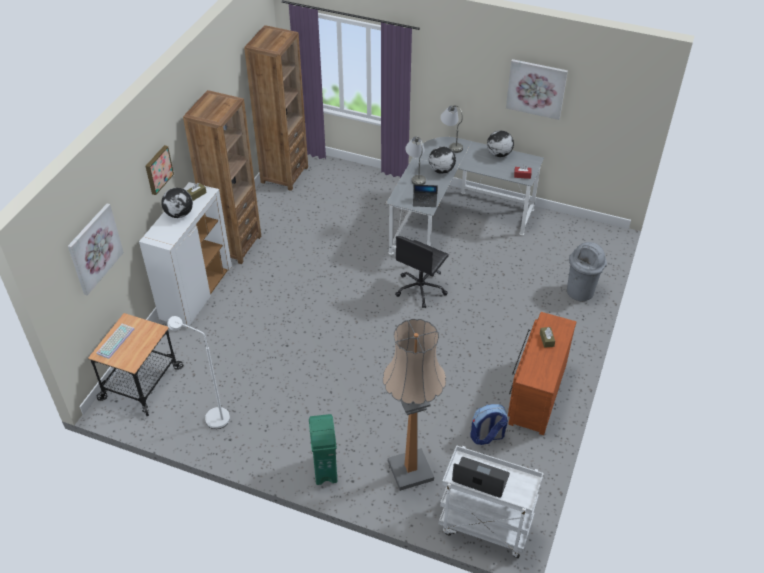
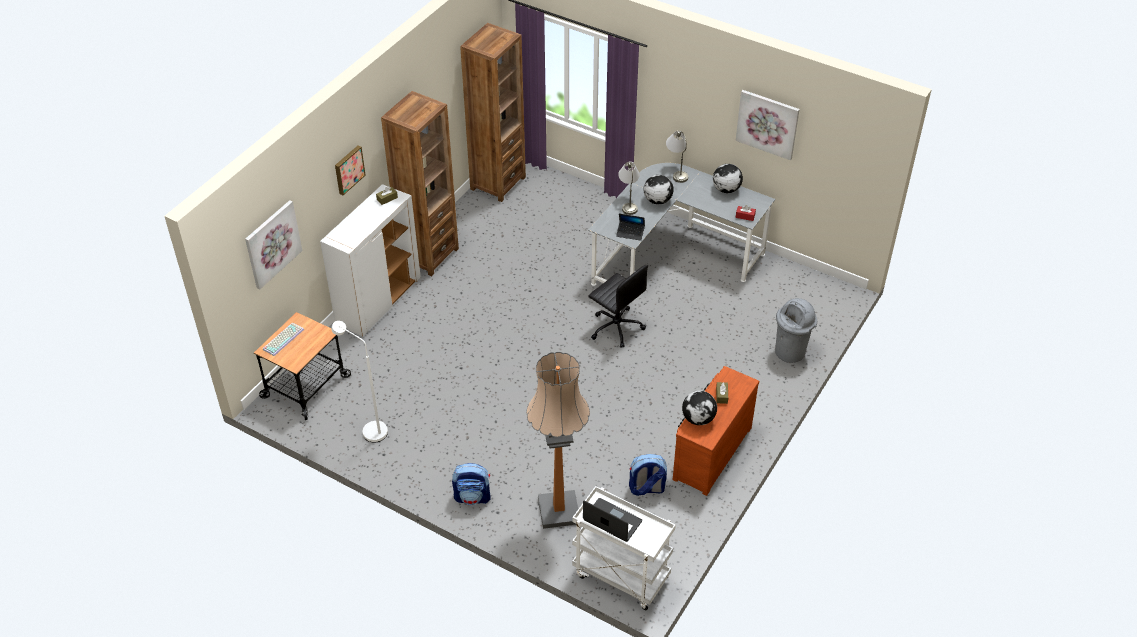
camera: 10 degrees right, 0 degrees up
(179, 214) = (366, 217): globe -> globe (698, 419)
(325, 469) = (473, 497): green trash can -> backpack
(420, 289) = (616, 327): black office chair -> black office chair turned 90 degrees counterclockwise

